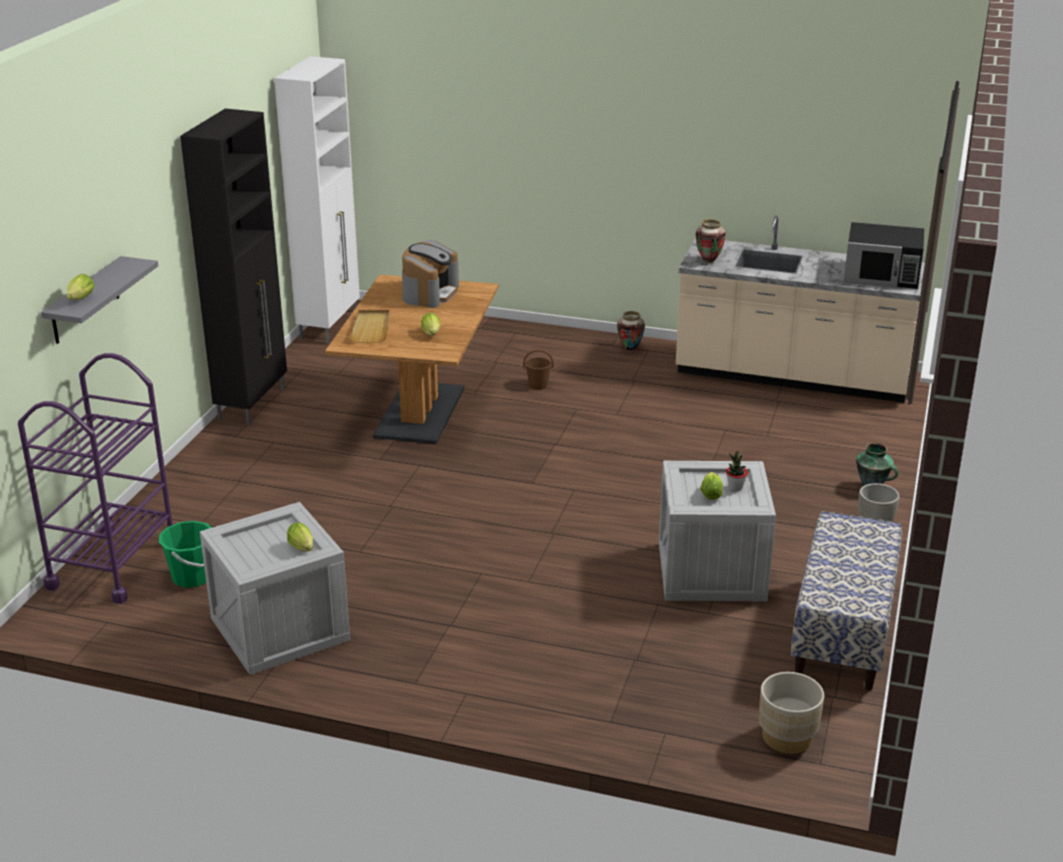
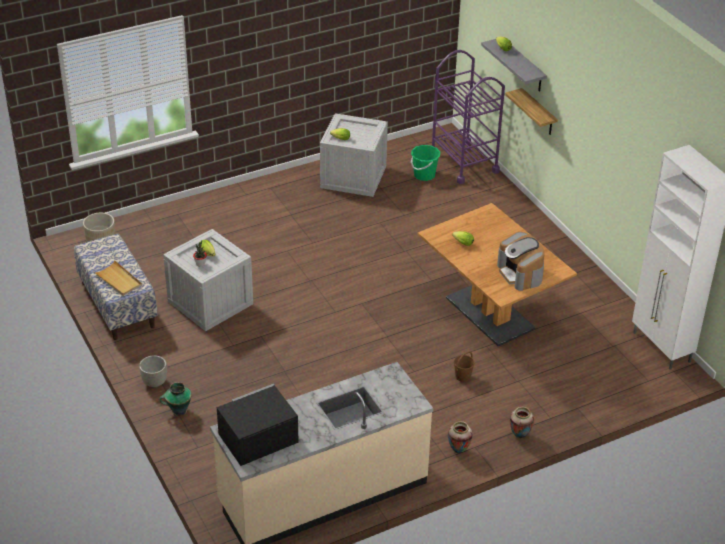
camera: 135 degrees right, 10 degrees up
(125, 333) = (538, 113): none -> shelf
(253, 404) = (579, 266): black cabinet -> none
(371, 328) = (498, 229): beige tray -> beige tray (118, 280)
(709, 261) = (387, 381): vase -> vase (519, 436)

